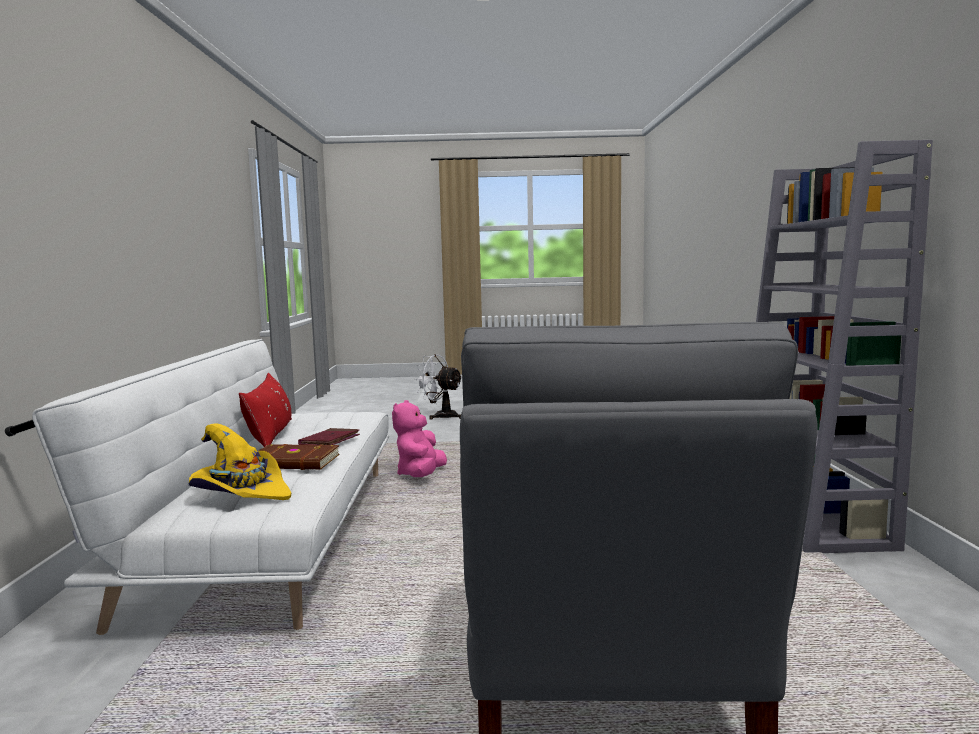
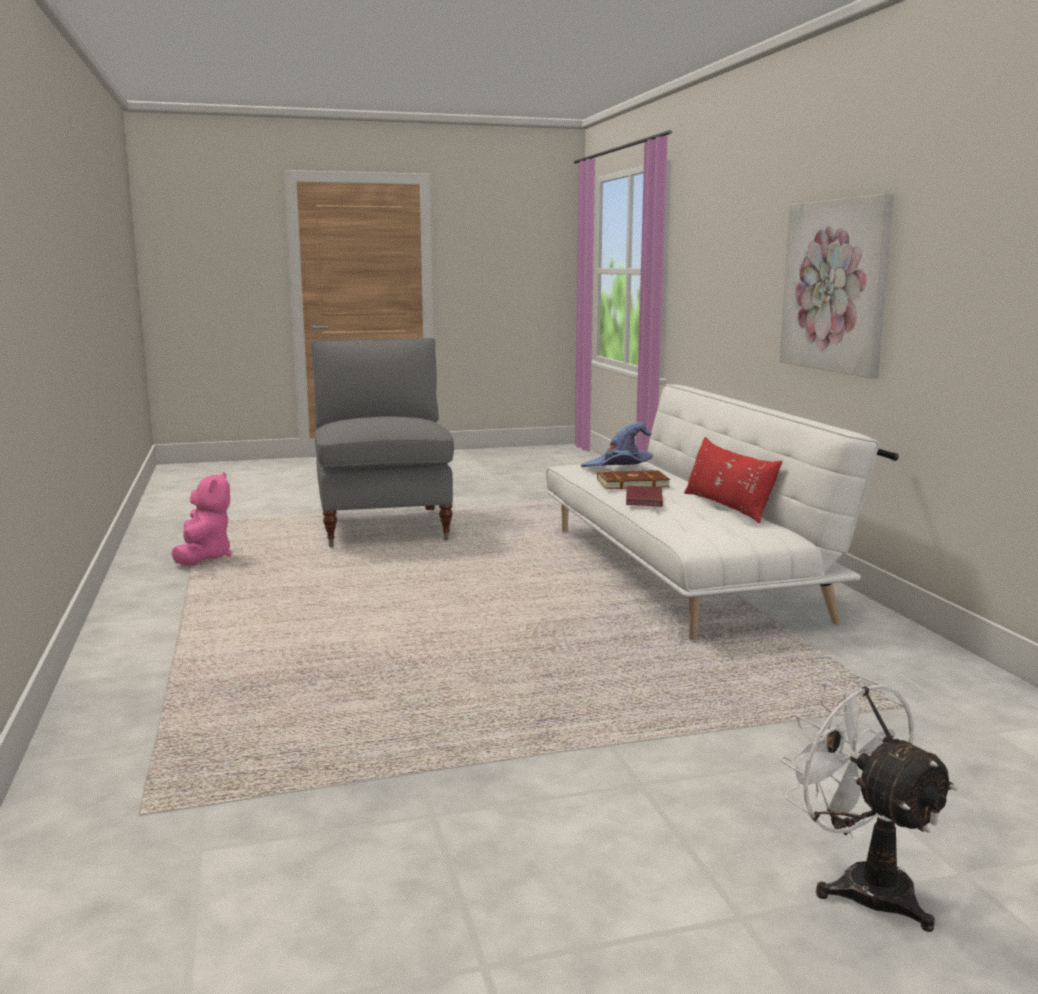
camera: 165 degrees right, 5 degrees up
(113, 234) = (835, 286): none -> picture
(241, 493) = (620, 468): yellow hat -> purple hat
(421, 475) = (631, 646): pink plush toy -> pink plush toy (204, 557)
(441, 416) = (861, 884): white fan -> white fan turned 135 degrees counterclockwise
(812, 518) = (145, 620): grey bookcase -> none

